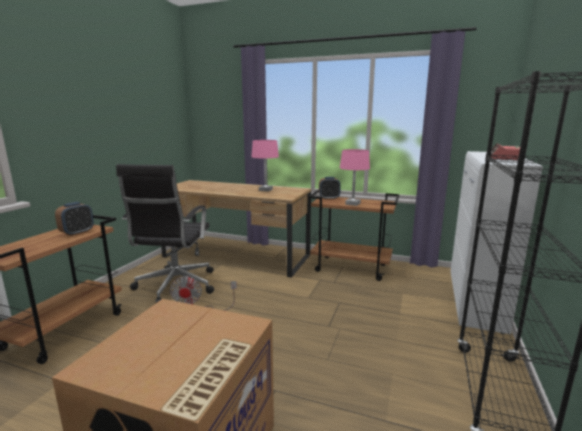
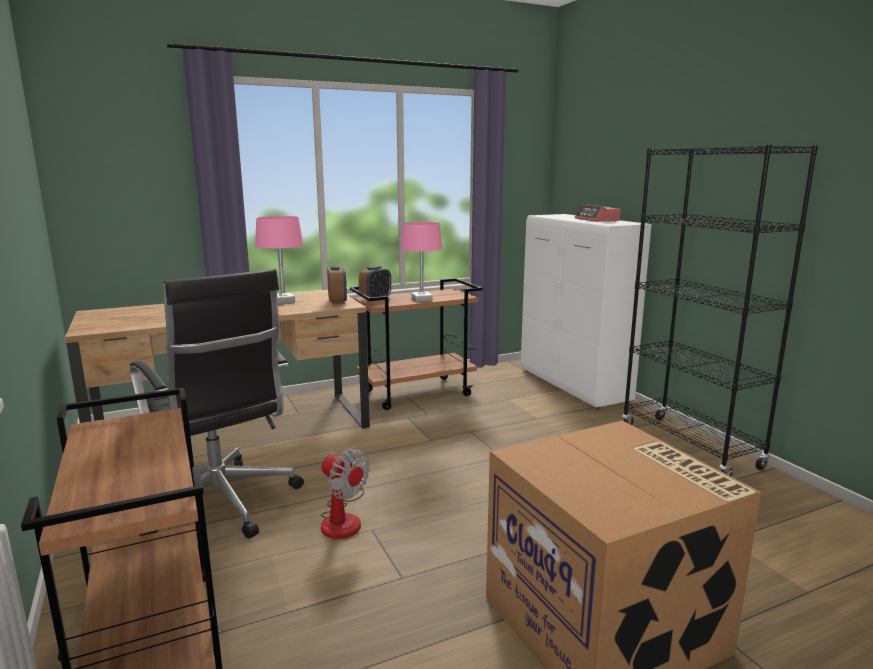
camera: 45 degrees left, 0 degrees up
(77, 232) = (144, 433): alarm clock -> alarm clock (337, 301)

